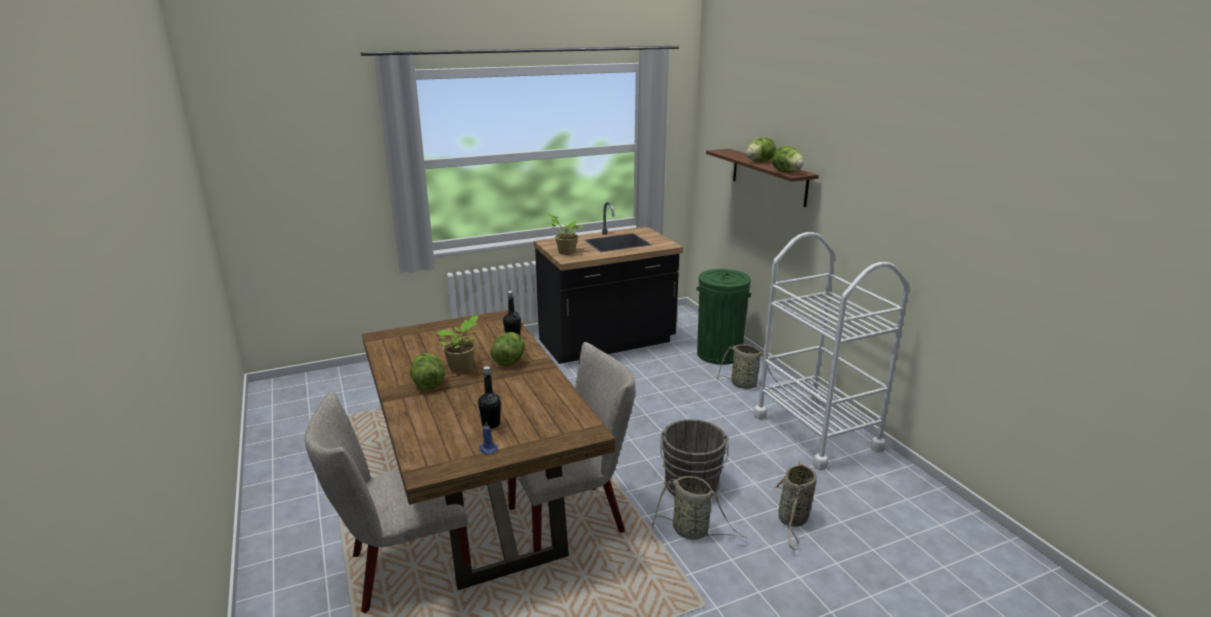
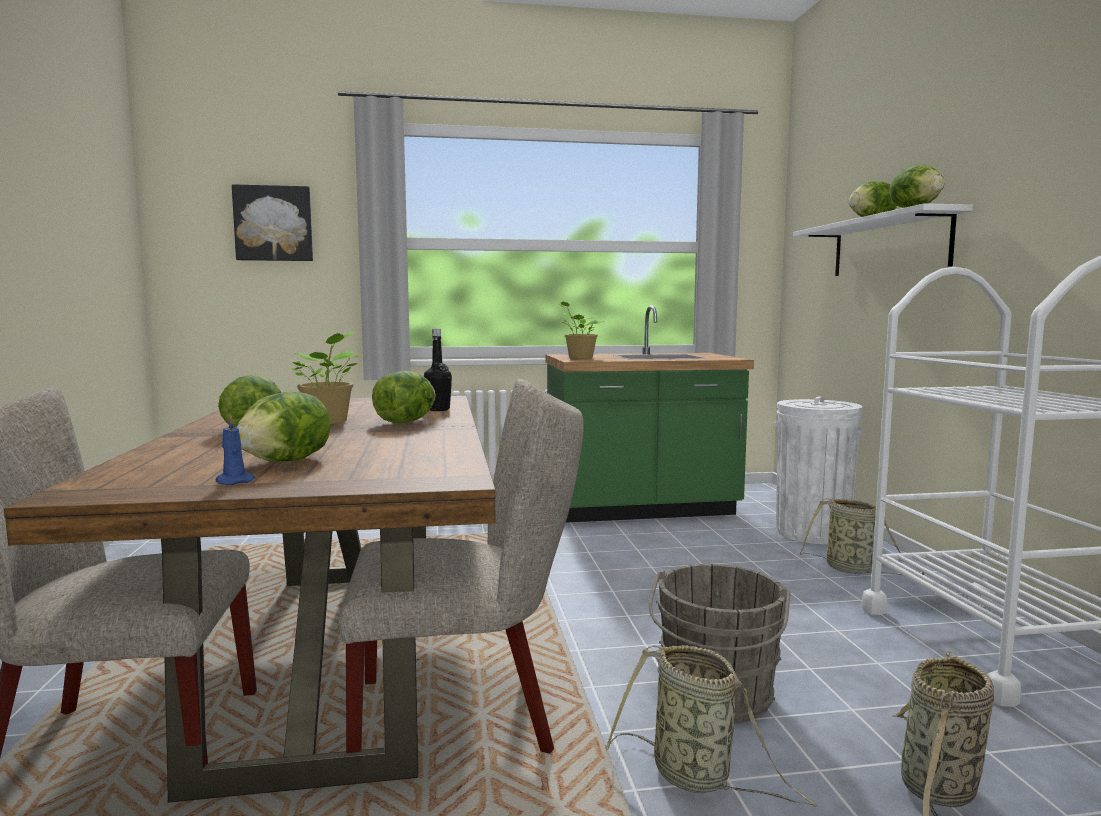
camera: 15 degrees right, 15 degrees down
(313, 159) = (274, 223): none -> picture
(491, 424) = (286, 461): black bottle -> lettuce
(607, 343) = (640, 509): black counter -> green counter
(719, 354) = (812, 532): green trash can -> white trash can
(769, 176) = (888, 246): brown shelf -> white shelf

